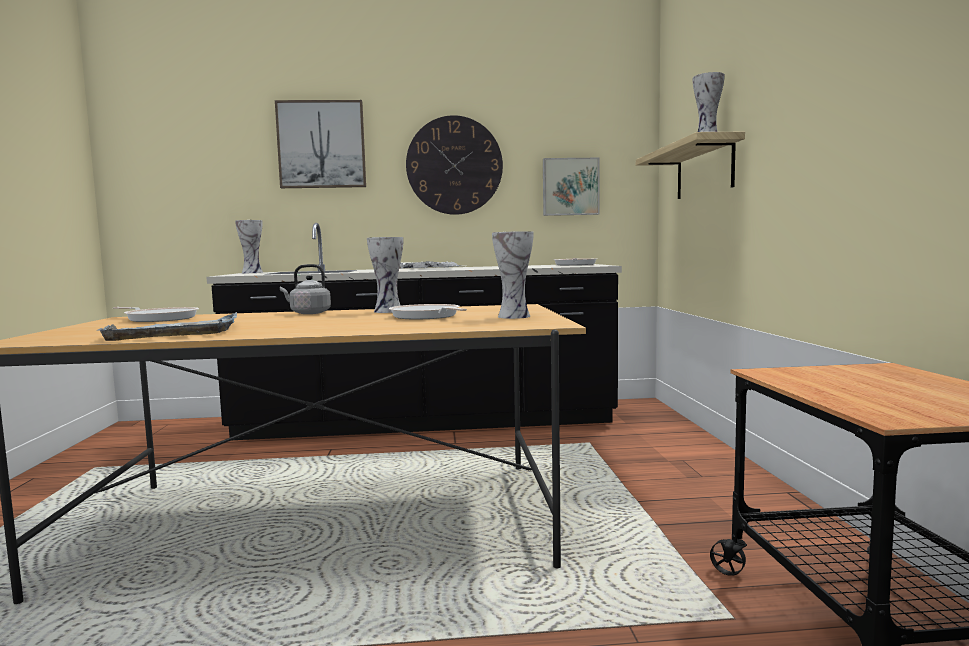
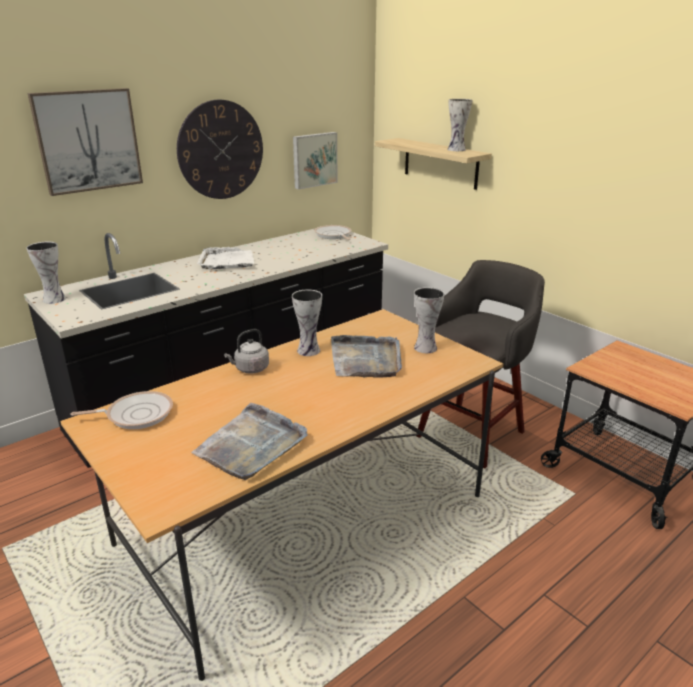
camera: 35 degrees left, 20 degrees up
(426, 316) = (366, 359): frying pan -> grey tray
(647, 508) = (472, 432): none -> grey stool

